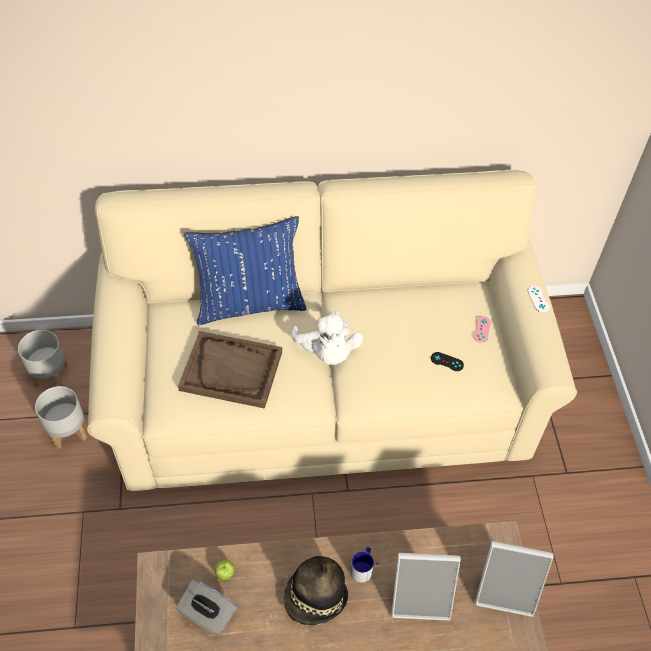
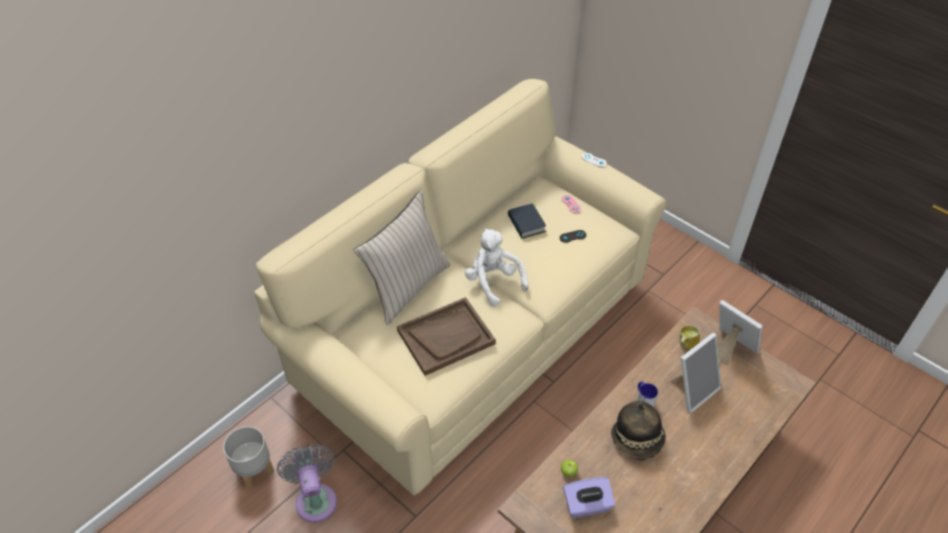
camera: 40 degrees left, 5 degrees down
(67, 432) = (315, 498): grey planter -> grey fan
(208, 615) = (587, 505): grey tissue box -> purple tissue box
(249, 303) = (407, 287): blue pillow -> beige pillow
(327, 352) = (493, 282): white plush toy -> white plush toy turned 150 degrees counterclockwise
(416, 319) = (526, 224): none -> book
(463, 550) = (685, 345): none -> mug
(506, 590) = (730, 348): picture frame -> picture frame turned 105 degrees counterclockwise

